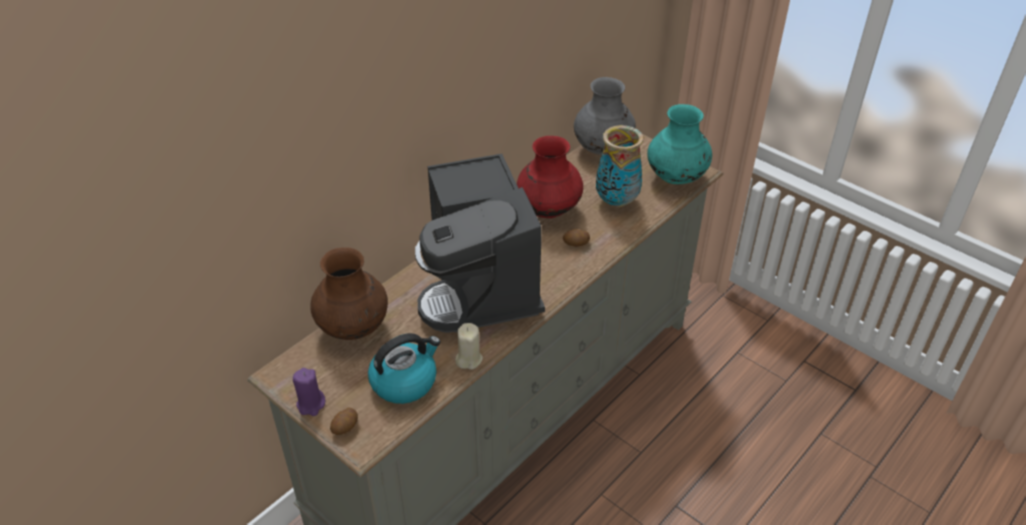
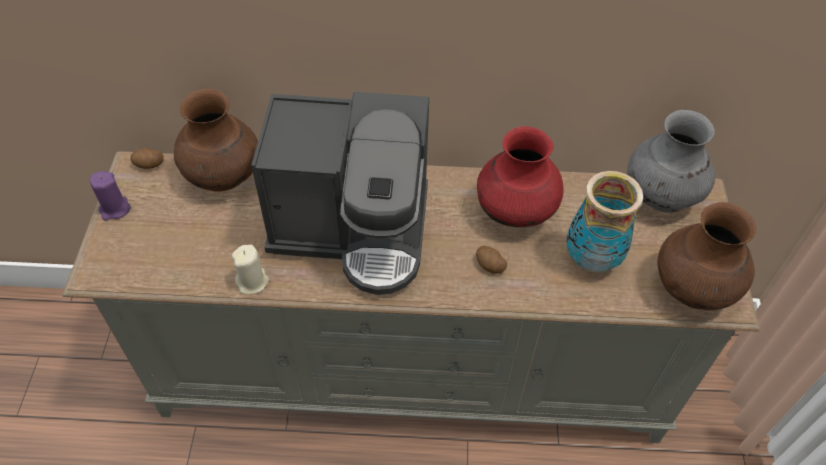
camera: 50 degrees right, 10 degrees up
(345, 427) = (105, 249): potato -> potato (149, 165)
(404, 381) = (188, 253): kettle -> none
(480, 287) = (354, 229): coffee machine -> coffee machine turned 120 degrees counterclockwise
(676, 178) = (692, 289): turquoise vase -> brown vase

